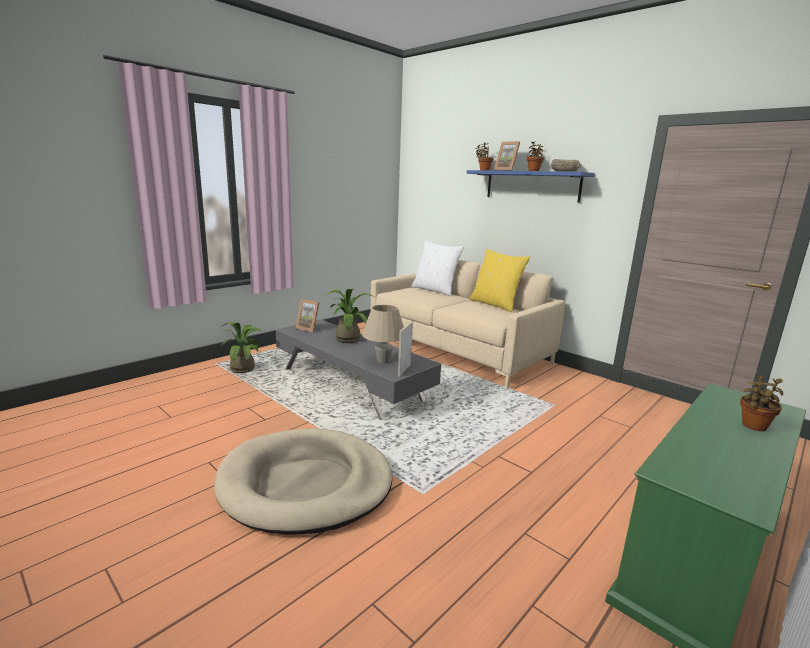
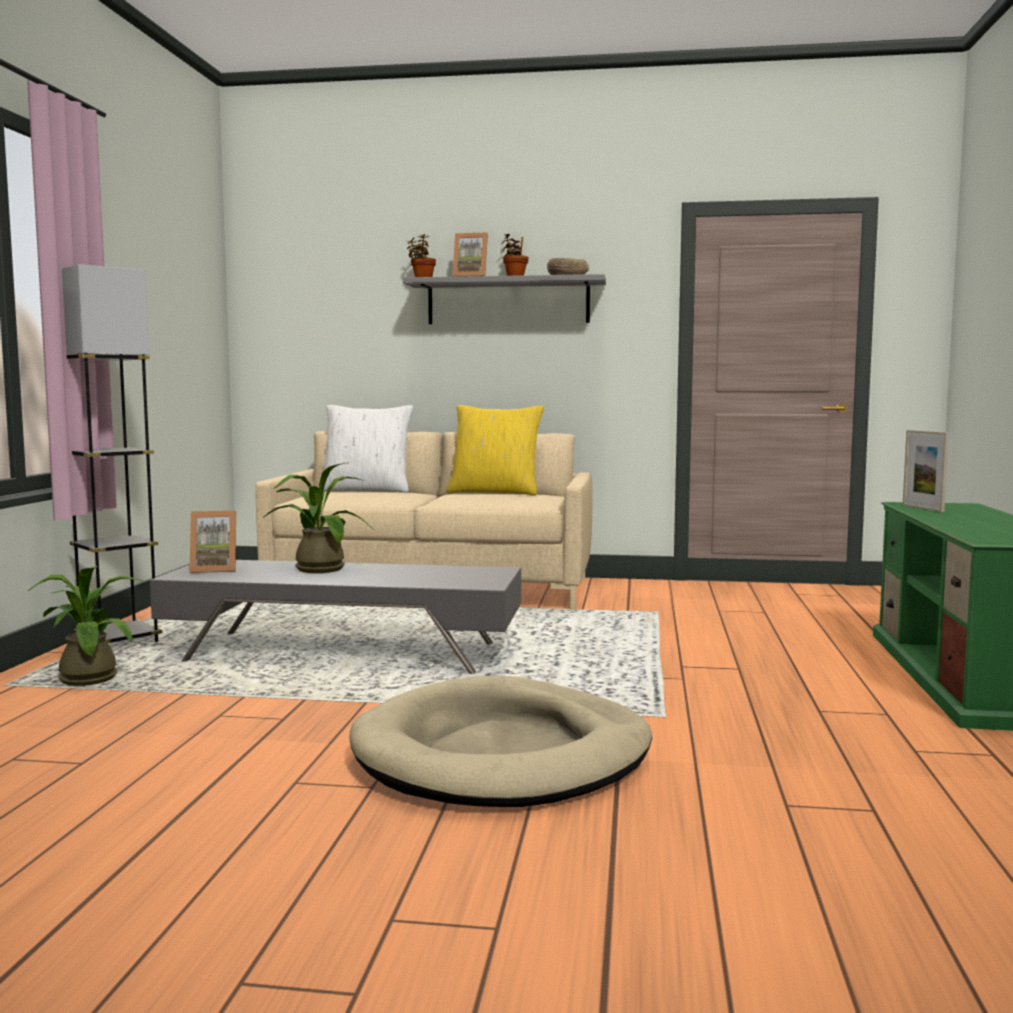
camera: 35 degrees left, 10 degrees down
(283, 350) = (118, 642): none -> grey floor lamp
(383, 361) = (437, 577): beige table lamp -> none
(404, 370) = (490, 579): picture frame -> picture frame (922, 508)
(532, 185) = (508, 302): blue shelf -> grey shelf
(753, 427) = (975, 514): potted plant -> none

